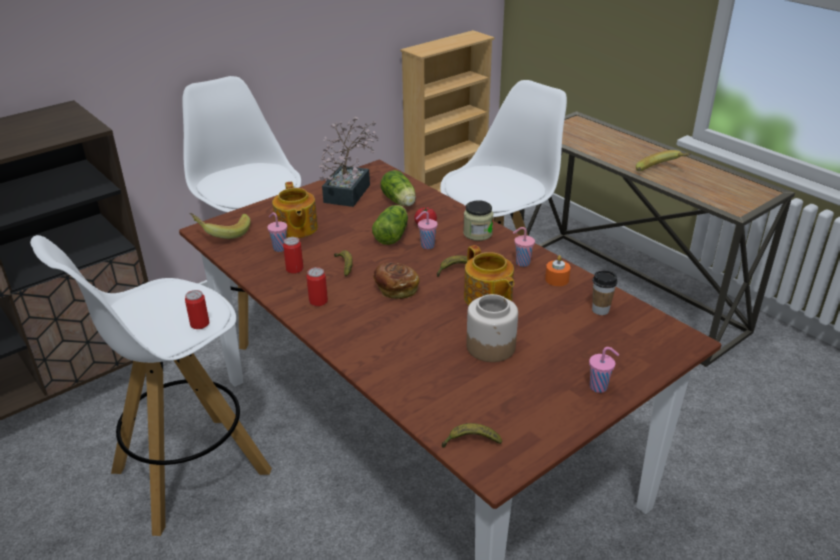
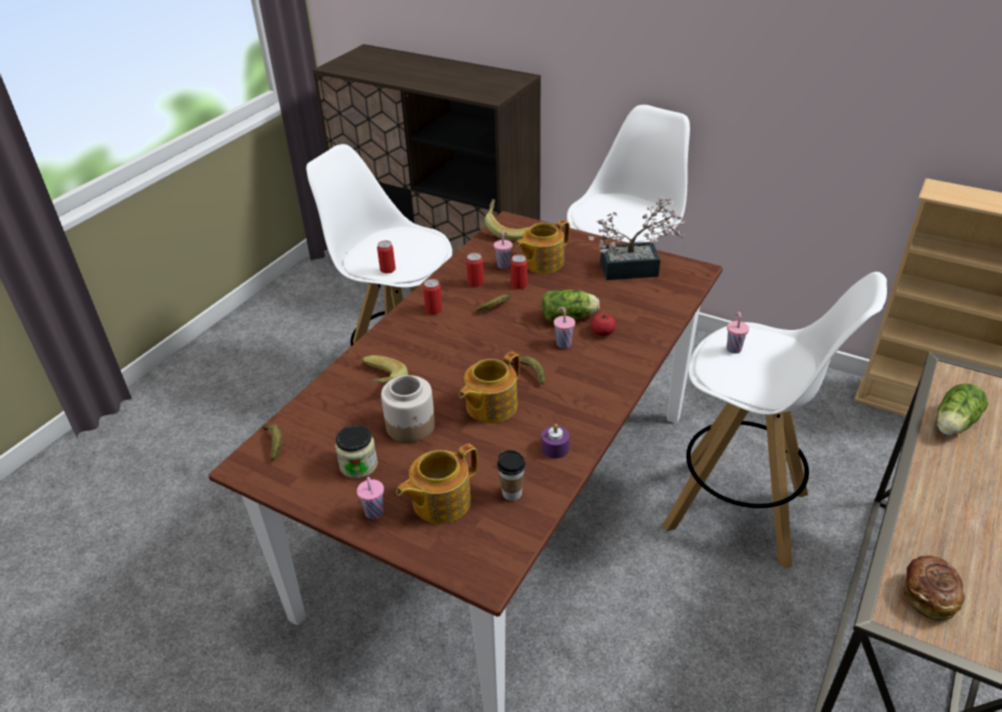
camera: 70 degrees right, 5 degrees up
(320, 247) = (519, 285): none -> can
(396, 289) = (475, 345): bread -> bread (929, 596)
(400, 202) = (638, 304): lettuce -> lettuce (953, 424)
(477, 233) = (611, 371): jar -> jar (358, 465)
(522, 263) = (572, 415): pink cup -> pink cup (733, 348)
(557, 279) = (555, 448): orange candle -> purple candle
(597, 348) = (440, 501): none -> teapot
(661, 172) = (940, 509): banana -> banana (379, 384)

